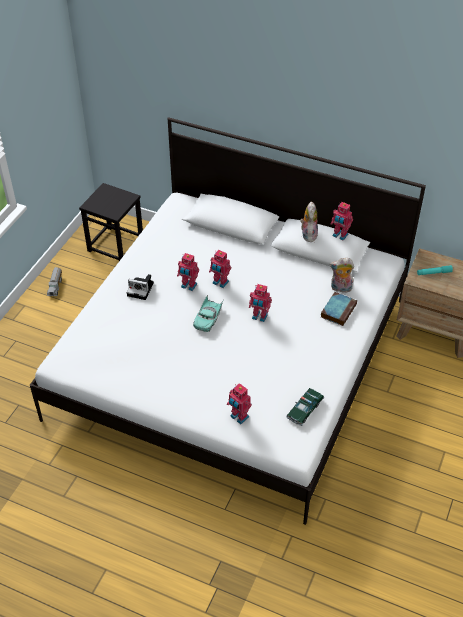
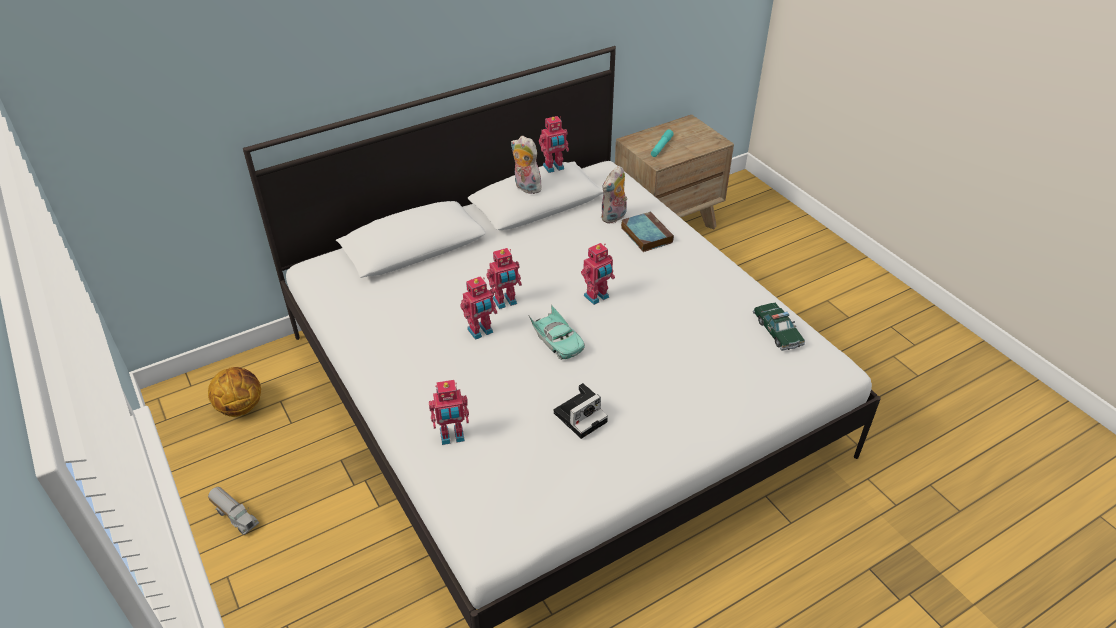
camera: 55 degrees left, 5 degrees down
(116, 245) = (241, 407): black stool -> basketball
(141, 289) = (437, 379): camera -> camera (581, 416)
(238, 417) = (749, 393): toy robot -> toy robot (452, 437)

